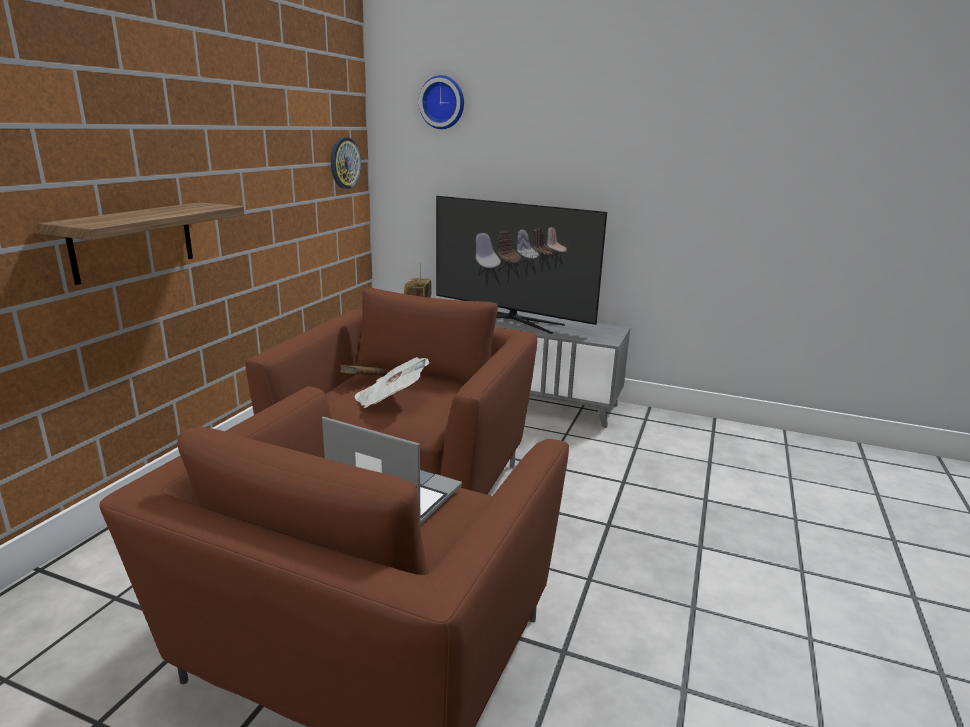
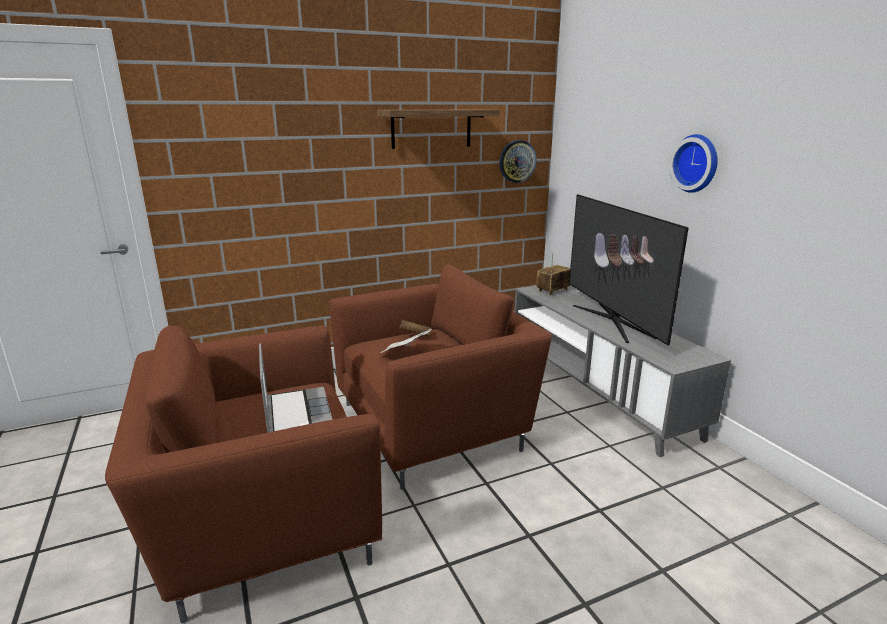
camera: 45 degrees right, 0 degrees up
(133, 241) = (303, 210): shelf -> shelf (431, 128)
(443, 102) = (601, 109): wall clock -> wall clock (697, 163)

